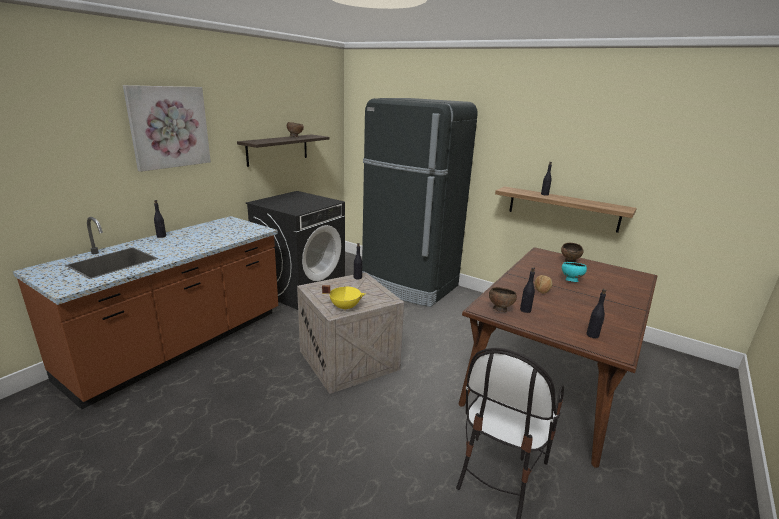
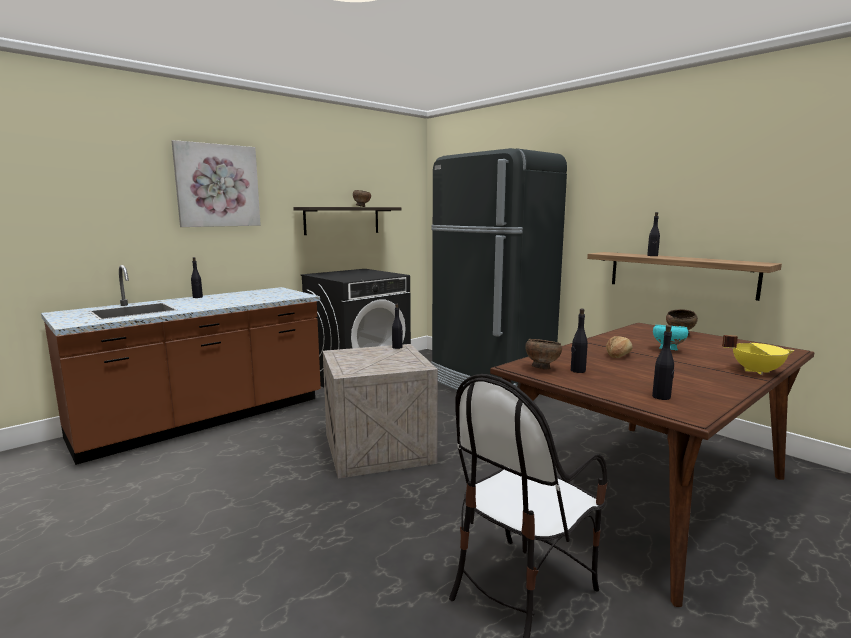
camera: 15 degrees right, 10 degrees down
(345, 307) = (362, 369): yellow cooking pot -> yellow cooking pot (756, 371)

